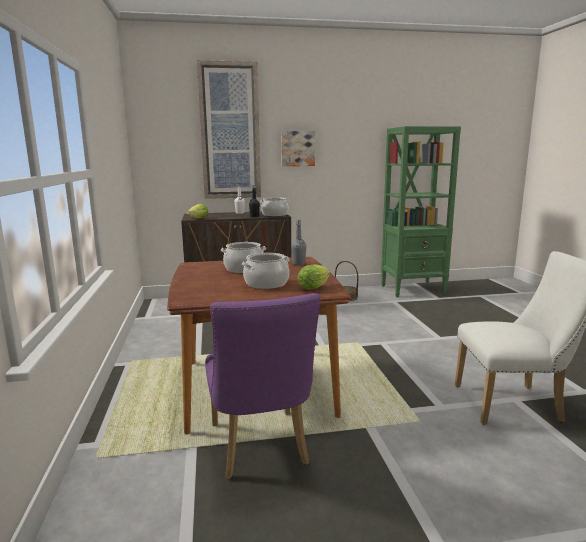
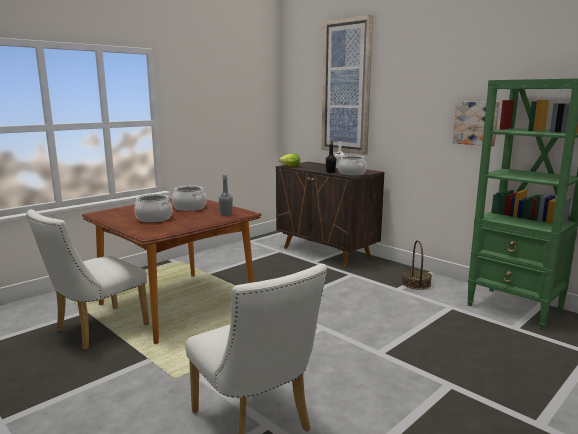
camera: 55 degrees right, 0 degrees up
(260, 449) = (96, 330): purple chair -> white chair
(297, 148) = (405, 105): picture -> picture (476, 123)
(315, 287) = (157, 229): lettuce -> none

